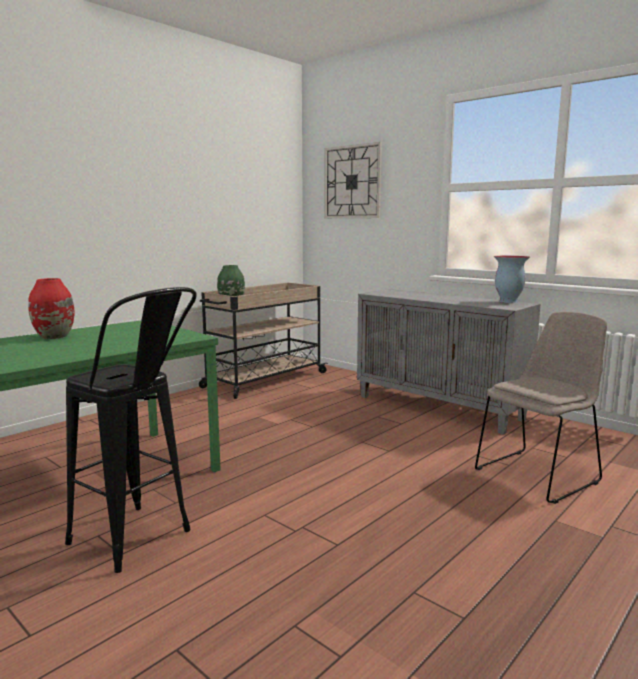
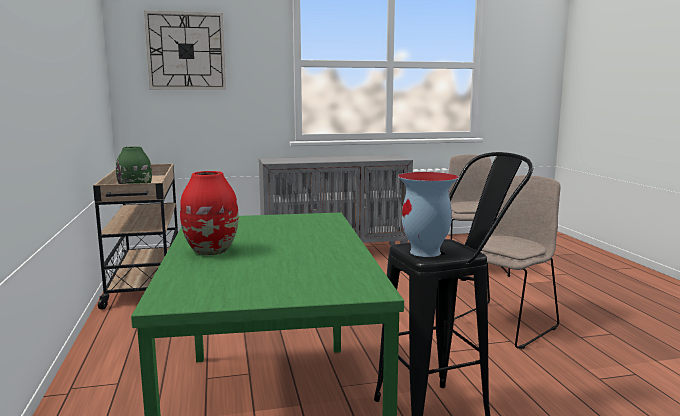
camera: 55 degrees left, 0 degrees up
(382, 531) = (504, 324): none -> beige chair
(508, 301) = (379, 155): vase -> vase (426, 252)

